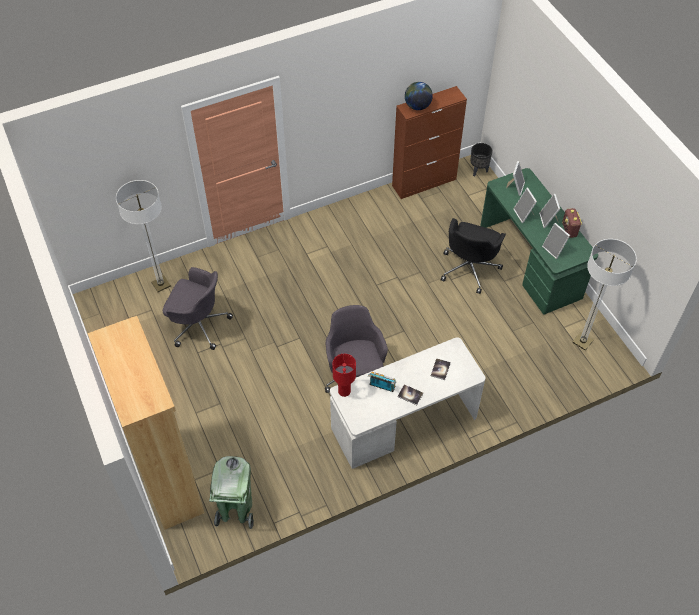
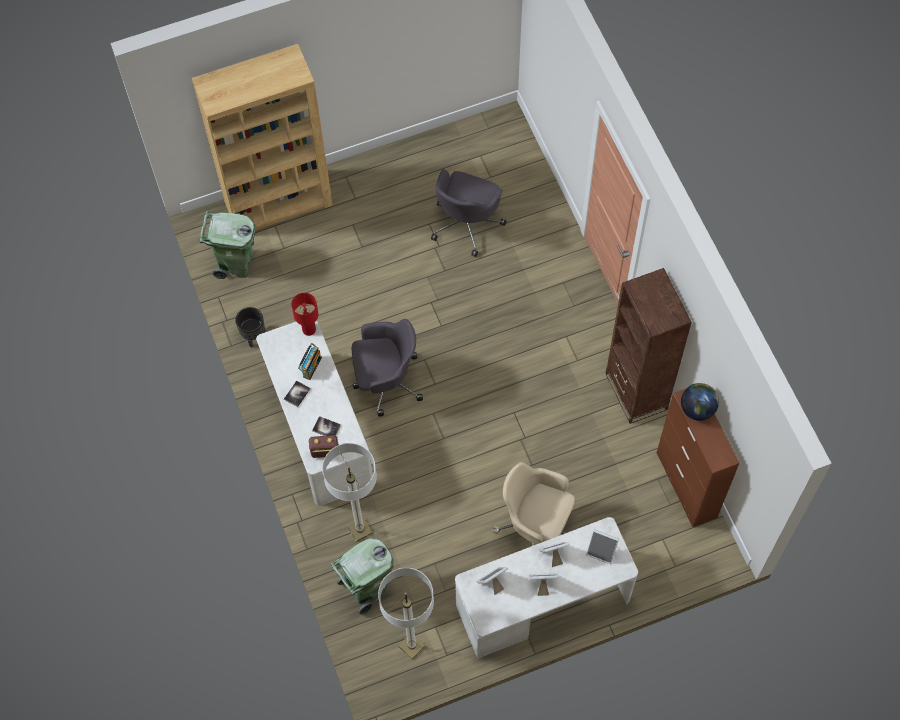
camera: 95 degrees right, 10 degrees up
(161, 284) = (526, 184): floor lamp -> floor lamp (360, 529)
(351, 211) = (636, 391): none -> brown bookcase
(469, 268) = (535, 525): black office chair -> beige office chair
(478, 171) = (709, 559): black planter -> black planter (253, 336)
(530, 261) = (543, 603): green desk -> white desk
(542, 375) = (367, 587): none -> green trash can
(569, 230) = (523, 607): radio -> radio (324, 452)

